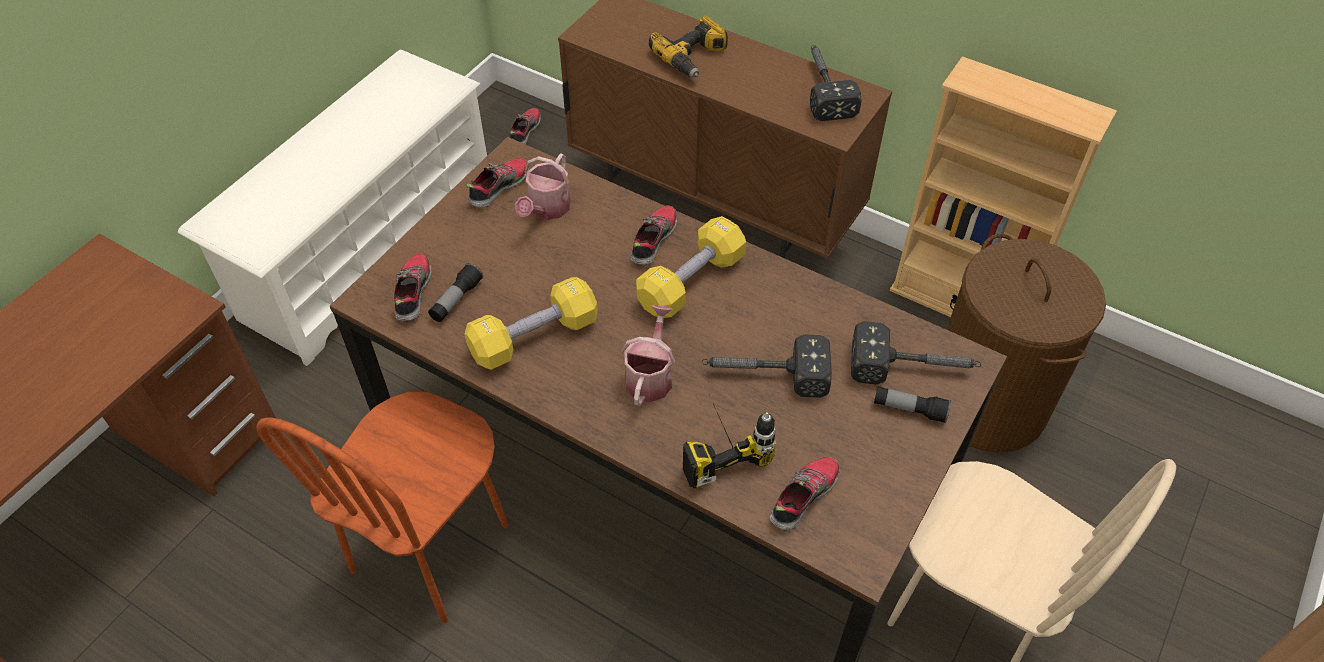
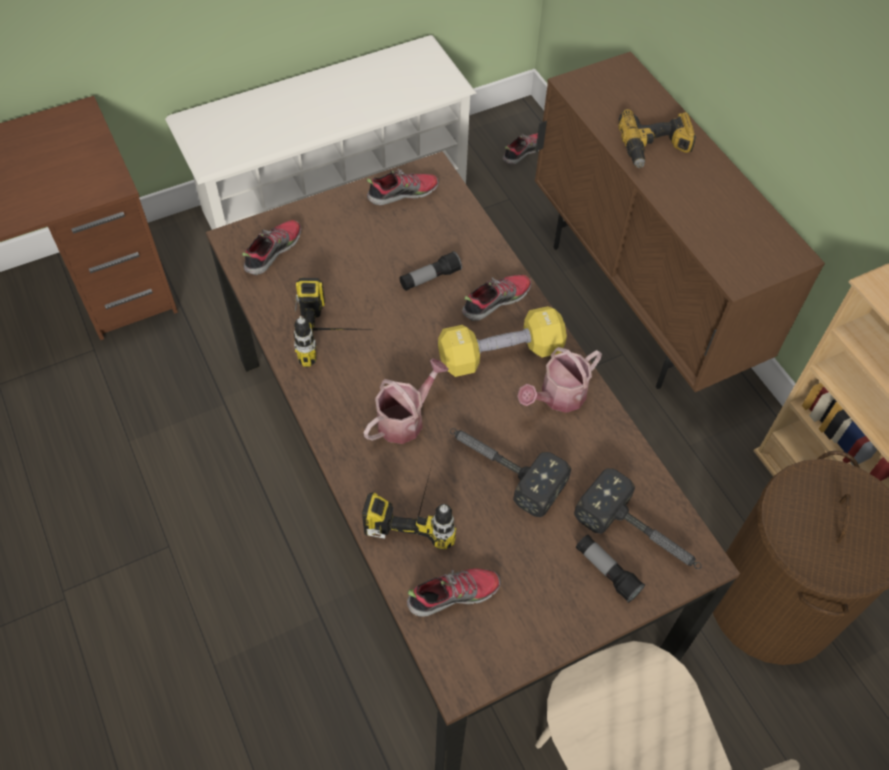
camera: 30 degrees right, 5 degrees up
(431, 549) = (221, 466): brown chair -> none
(456, 300) = (301, 274): flashlight -> flashlight (430, 278)
(534, 337) = (337, 337): yellow dumbbell -> power drill
(547, 209) = (427, 231): watering can -> watering can (558, 397)
(824, 87) = (758, 229): hammer -> none

